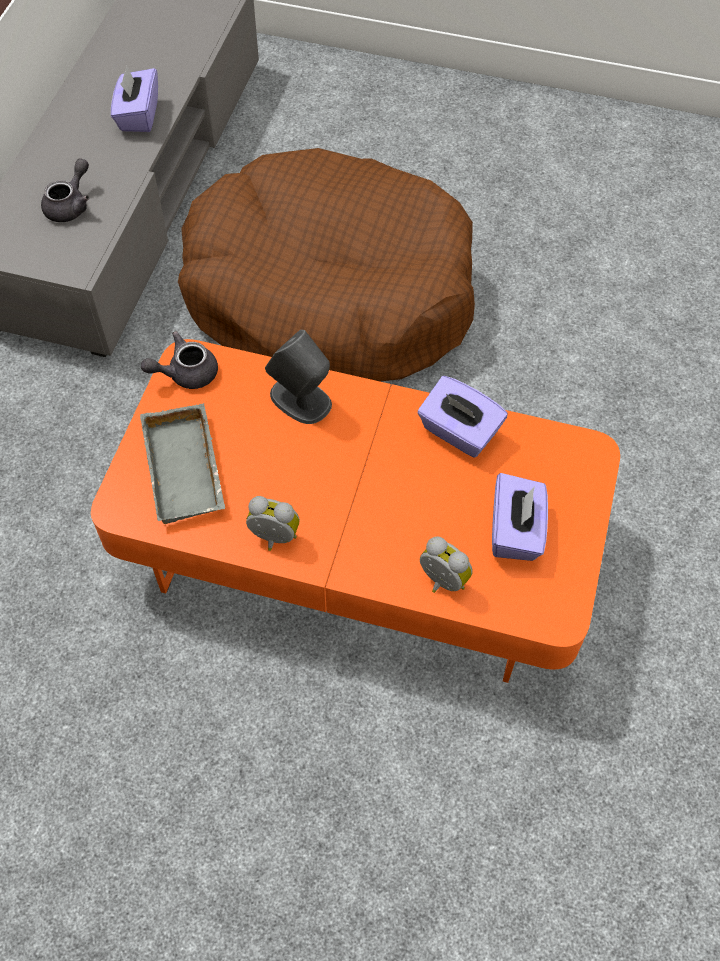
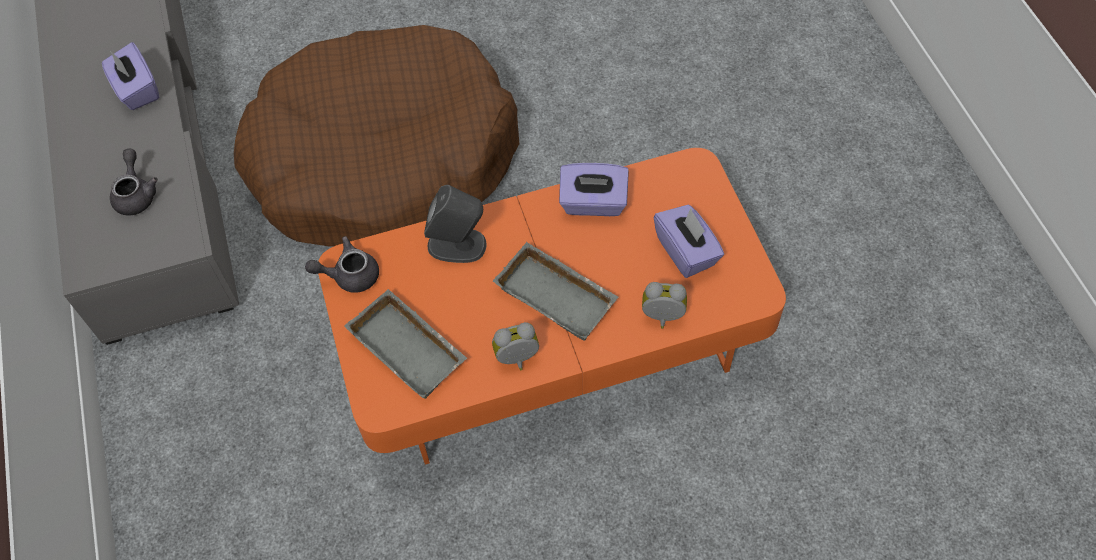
camera: 30 degrees left, 0 degrees up
(185, 373) = (349, 275): grey teapot -> grey teapot turned 45 degrees clockwise
(358, 501) = (558, 295): none -> grey tray

